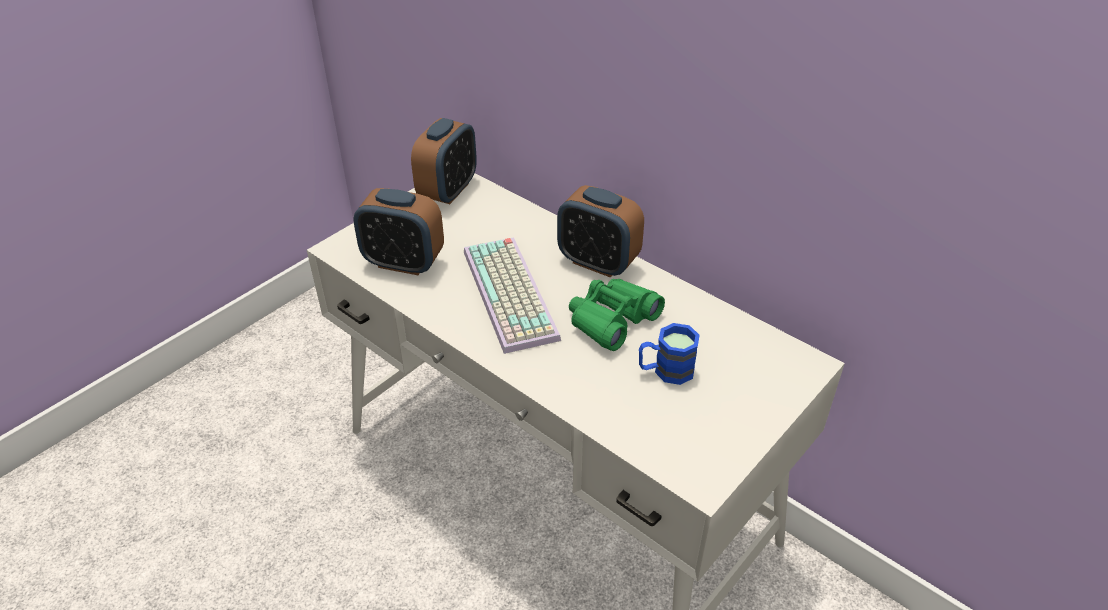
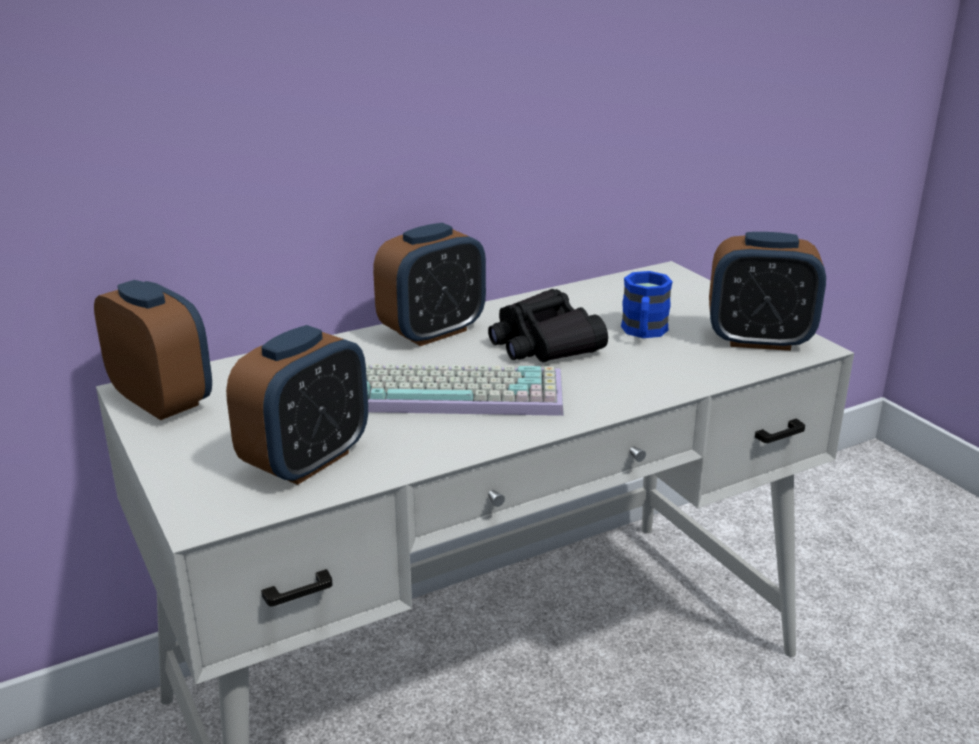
camera: 70 degrees left, 15 degrees down
(612, 320) = (543, 343): green binoculars -> black binoculars
(695, 445) = (759, 340): none -> alarm clock

